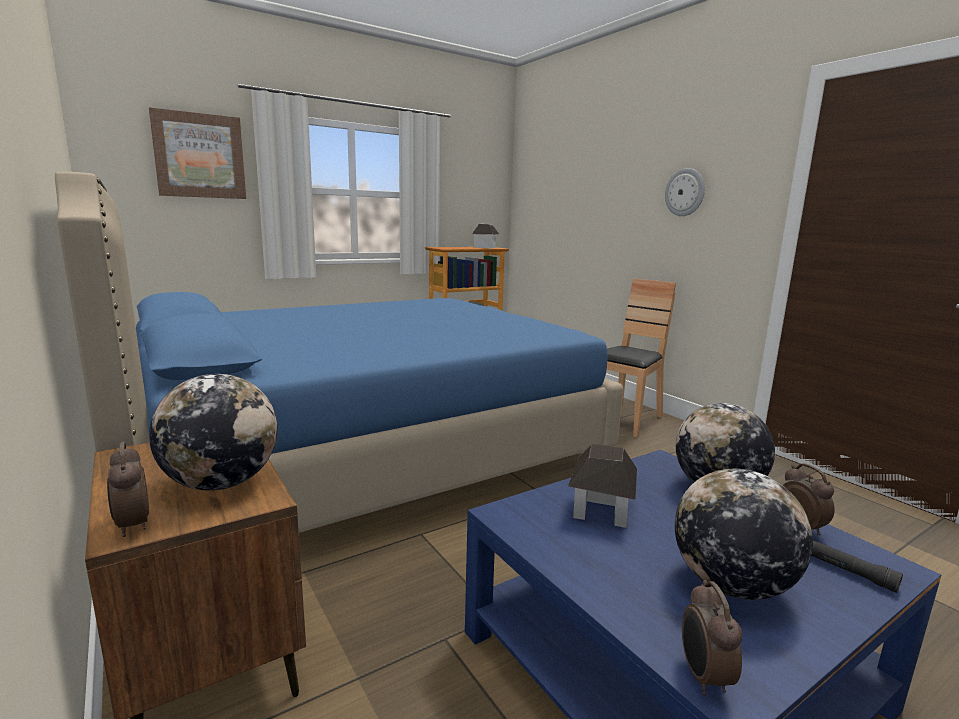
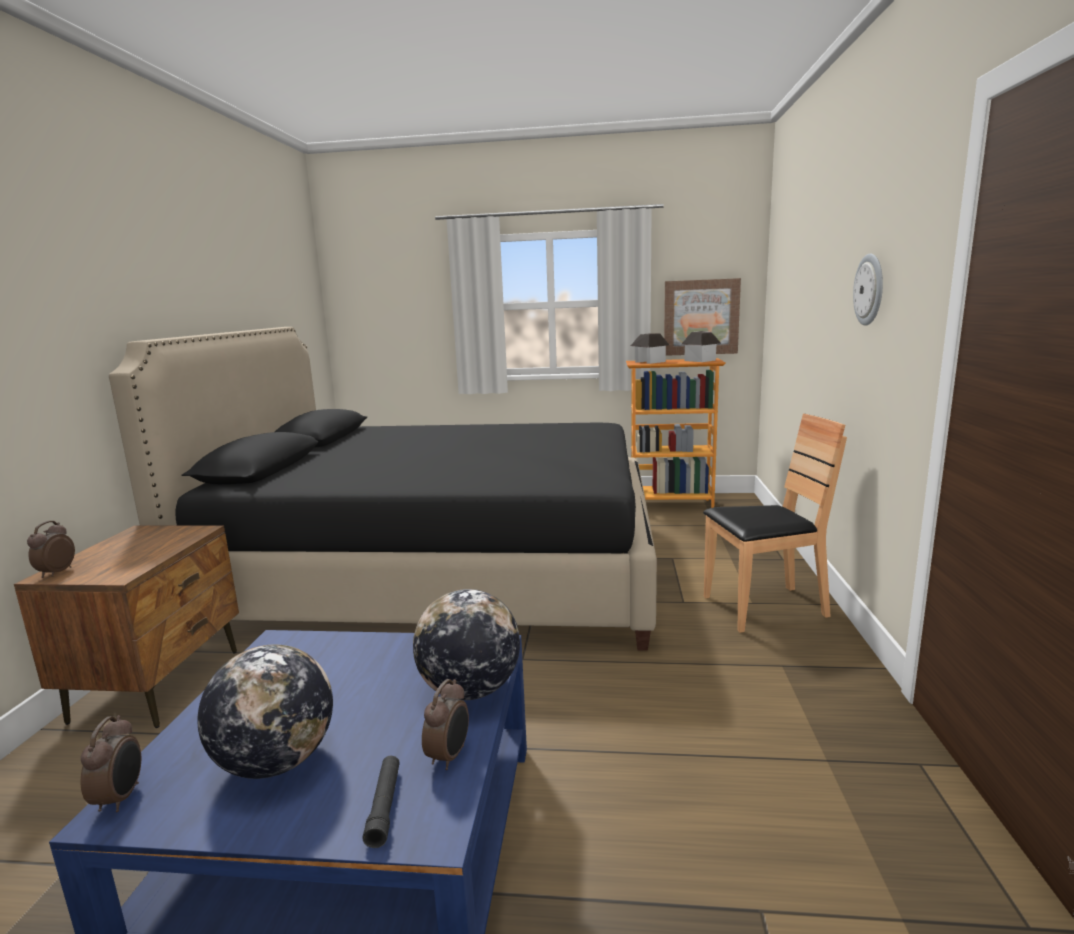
camera: 40 degrees right, 0 degrees up
(199, 156) = (410, 285): picture -> picture (701, 317)
(221, 483) = (129, 560): globe -> none
(363, 452) = (442, 572): blue bed -> black bed
(601, 511) = (336, 666): toy house -> toy house (649, 362)
(703, 677) = (121, 797): alarm clock -> alarm clock turned 135 degrees clockwise

